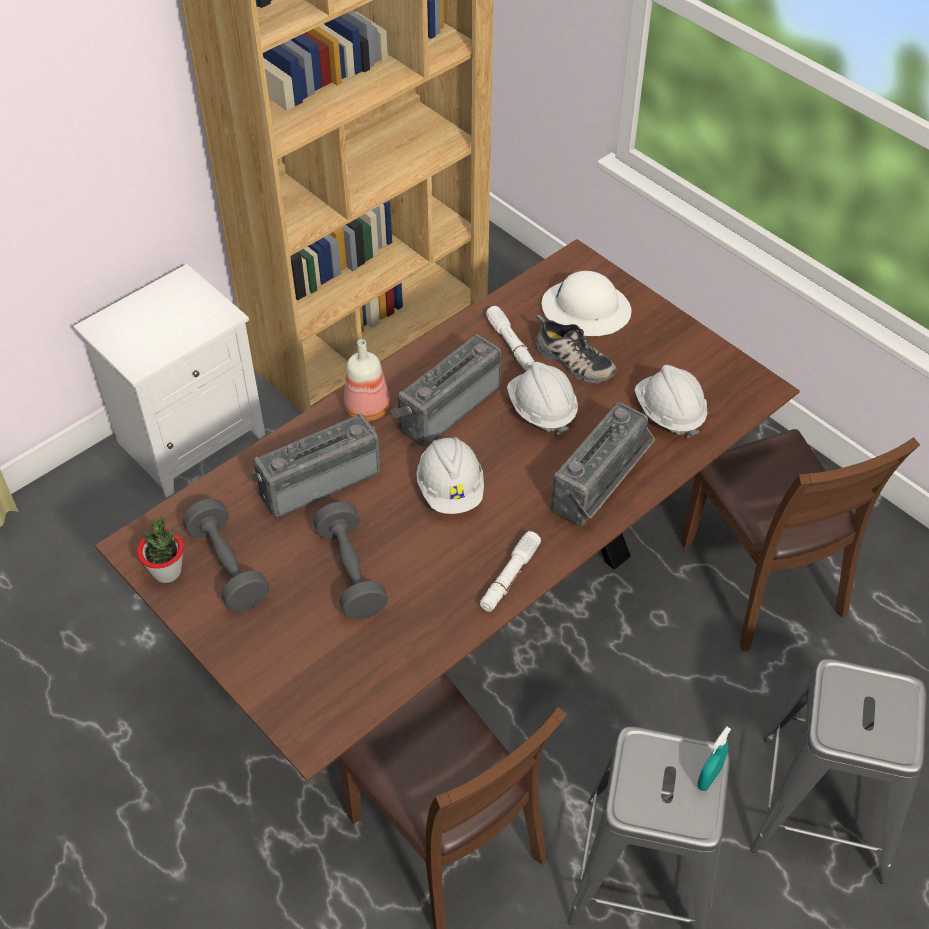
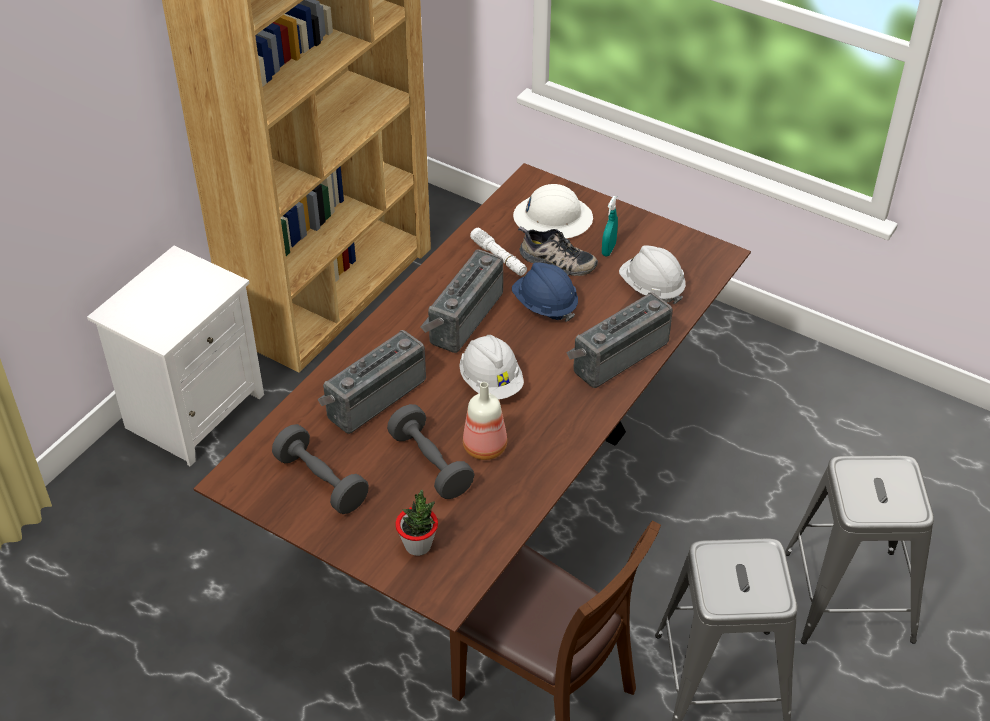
camera: 15 degrees left, 5 degrees down
(167, 571) = (268, 496): potted plant -> potted plant (418, 545)
(369, 409) = (396, 331): bottle -> bottle (486, 447)
(509, 577) = (566, 440): white flashlight -> none
(541, 410) = (544, 305): white hard hat -> blue hard hat
(603, 485) = (617, 354): radio -> radio turned 150 degrees counterclockwise
(709, 778) = (773, 565): turquoise spray bottle -> turquoise spray bottle (608, 250)
(761, 581) = (742, 429): brown chair -> none

